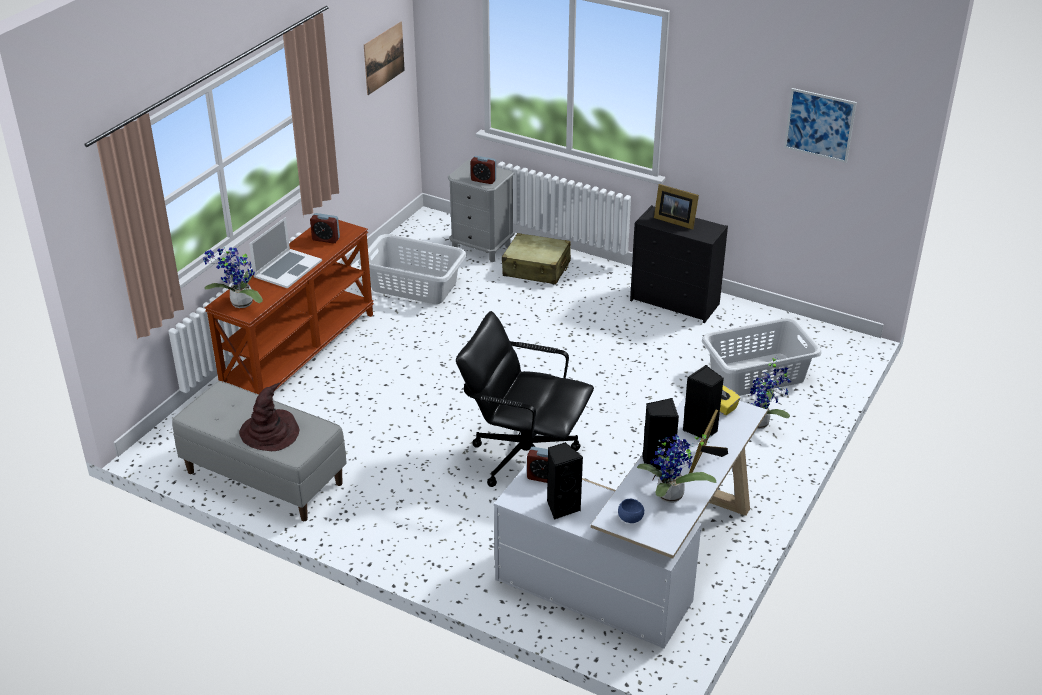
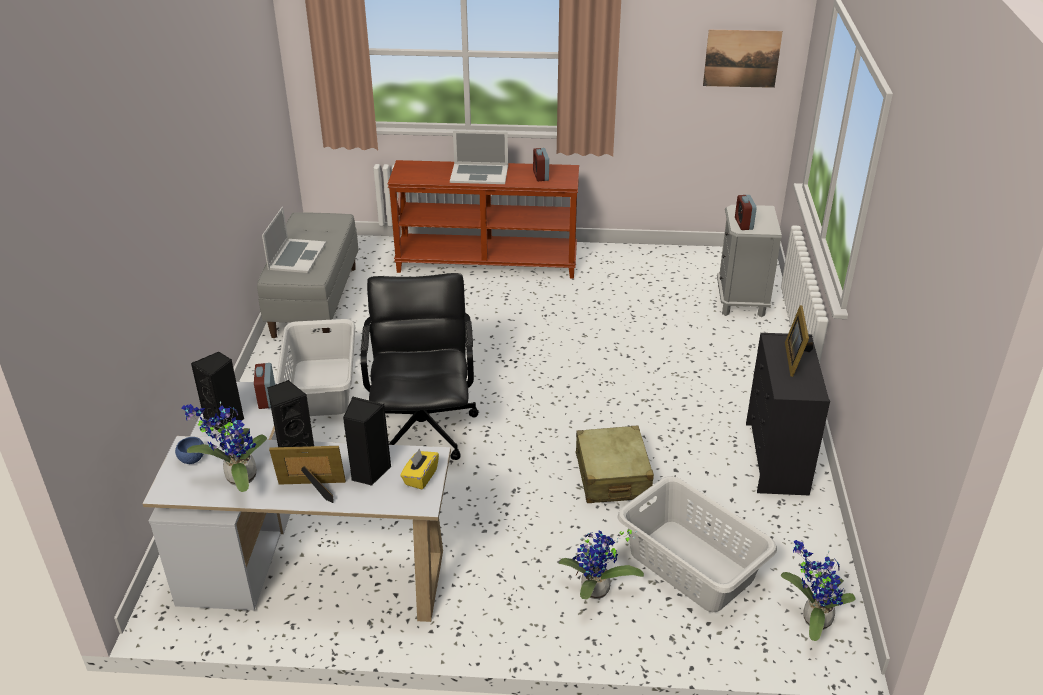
camera: 65 degrees right, 0 degrees up
(239, 304) = (410, 171): potted plant -> potted plant (812, 619)
(270, 432) = (296, 256): brown hat -> laptop
(414, 286) = (637, 285): grey laundry basket -> grey laundry basket (320, 387)
(536, 269) = (740, 344): beige suitcase -> beige suitcase (612, 476)
(819, 125) = (919, 324): picture -> none

